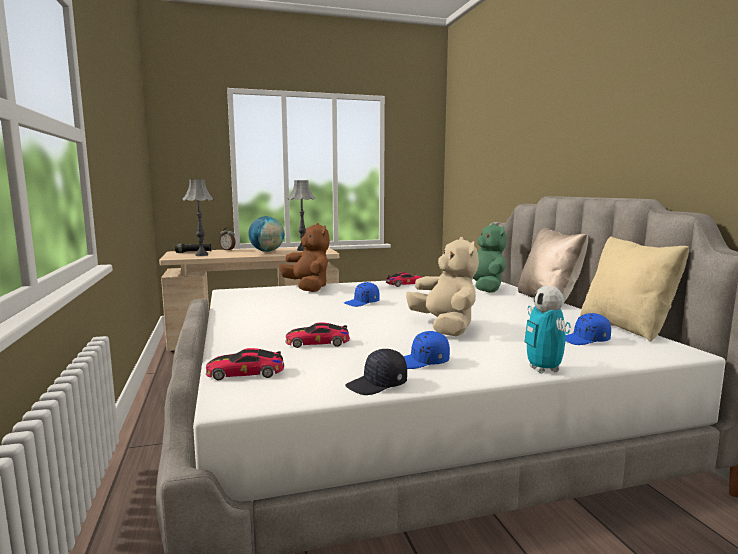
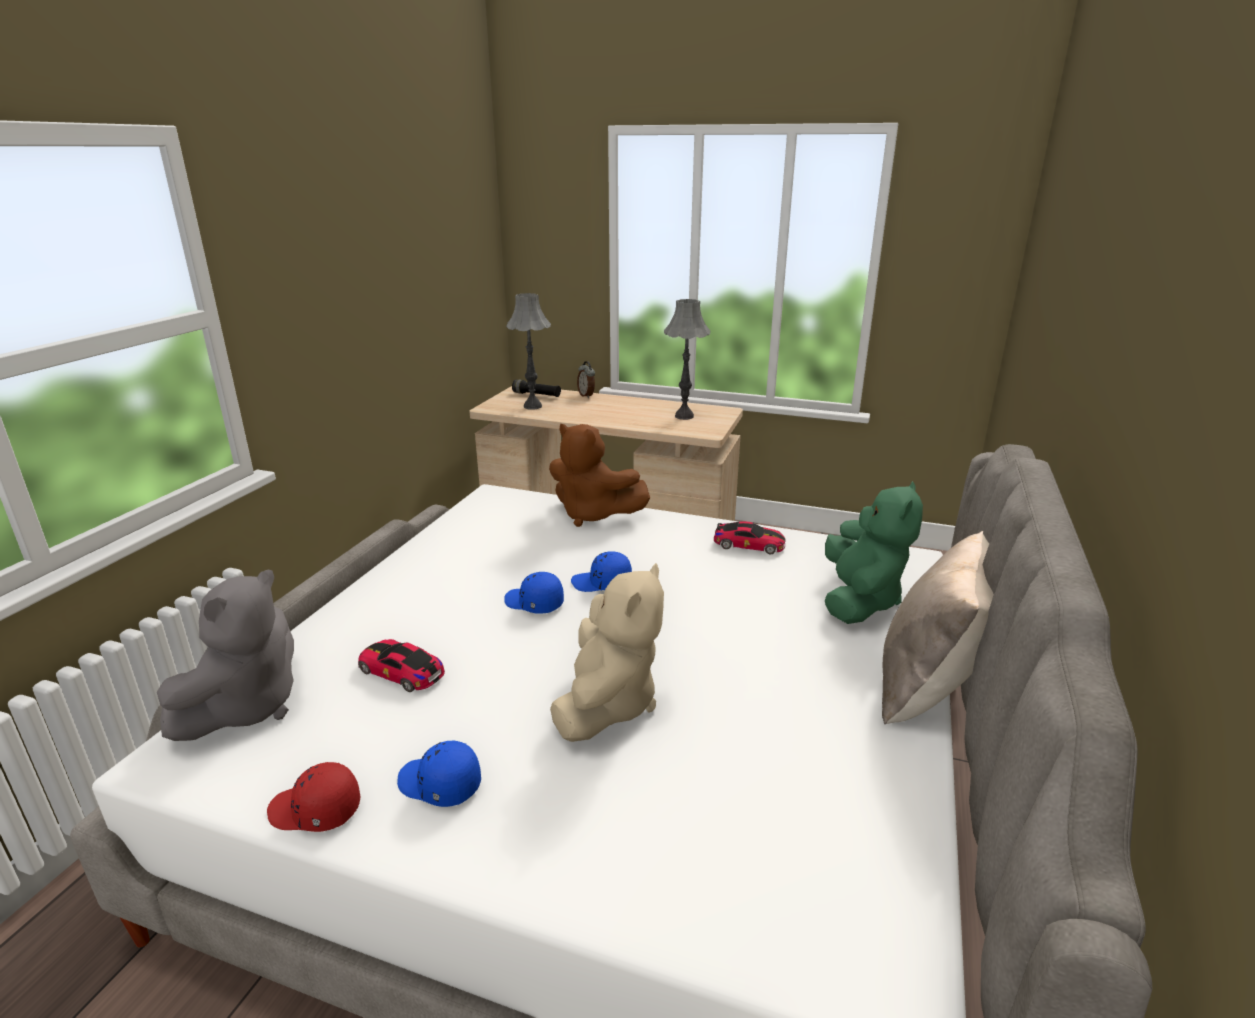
camera: 35 degrees right, 15 degrees up
(245, 373) = (246, 707): toy car -> grey plush toy
(267, 251) = (629, 410): globe -> none
(308, 288) = (593, 515): brown plush toy -> brown plush toy turned 120 degrees clockwise
(377, 385) = (315, 811): black cap -> red cap
(543, 369) = (559, 900): toy robot -> none
(585, 340) = (769, 853): blue cap -> blue cap (533, 603)
(626, 327) = (929, 853): beige pillow -> none

